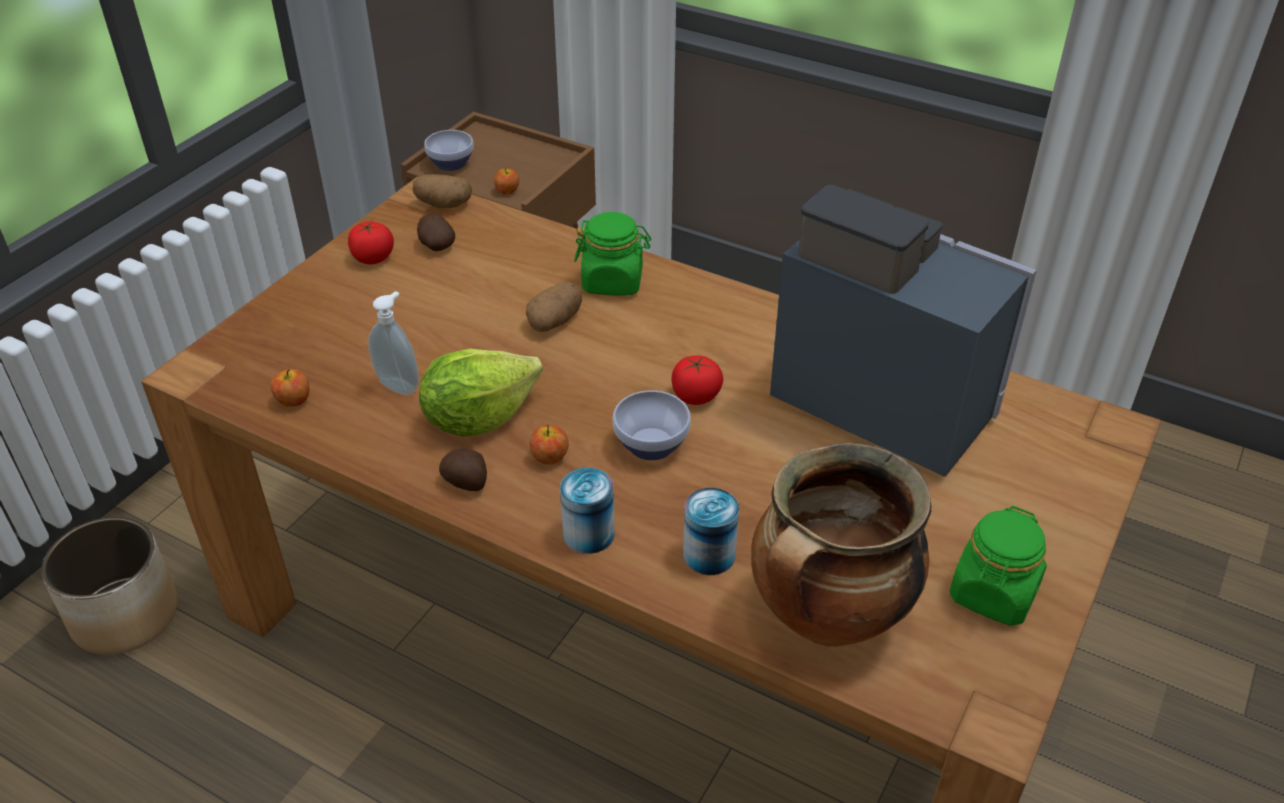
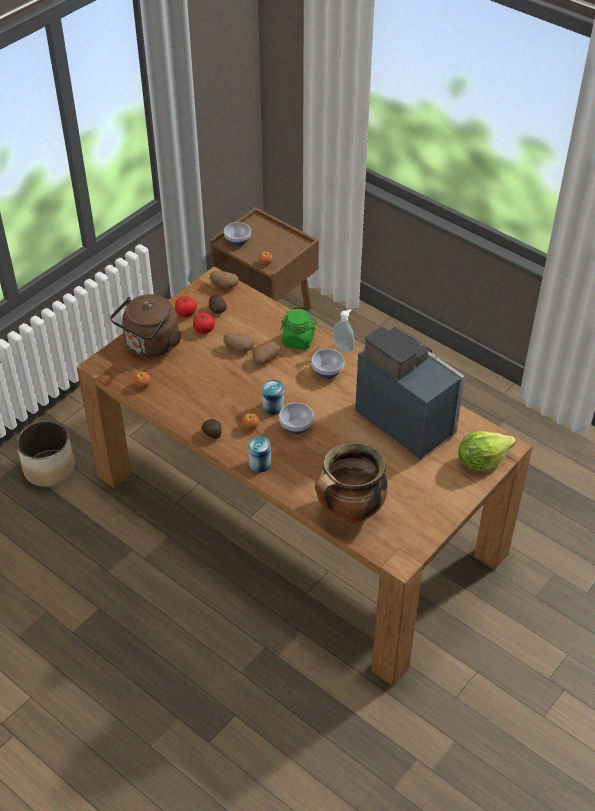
camera: 10 degrees right, 5 degrees up
(304, 323) = (150, 346): none -> brown kettle
(400, 385) = (190, 383): soap dispenser -> soap dispenser (344, 347)
(478, 417) = (222, 404): lettuce -> lettuce (481, 461)
(492, 308) = (238, 348): none -> potato
(688, 332) = (327, 372): none -> bowl
(696, 396) = (322, 406): tomato -> tomato (204, 329)
(709, 555) = (308, 479): can -> can (273, 407)
(993, 594) = (422, 512): green jar -> none

